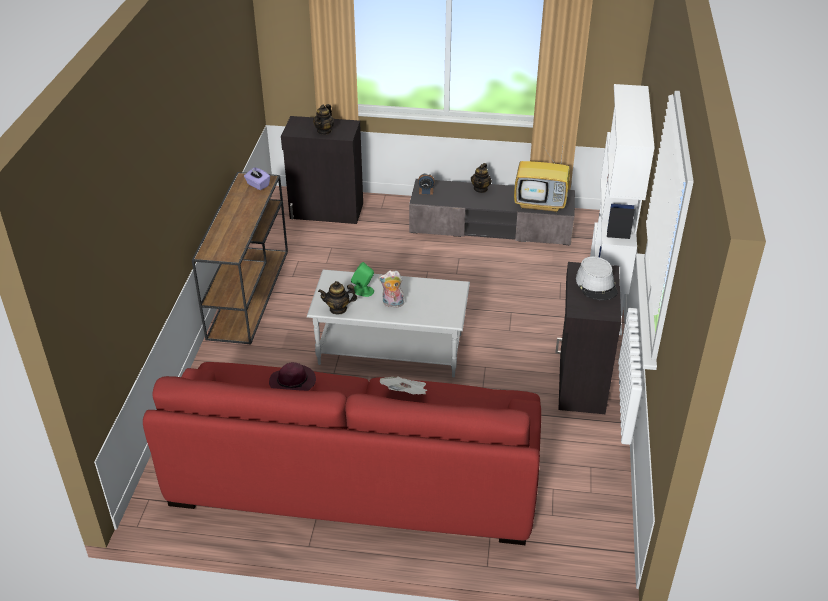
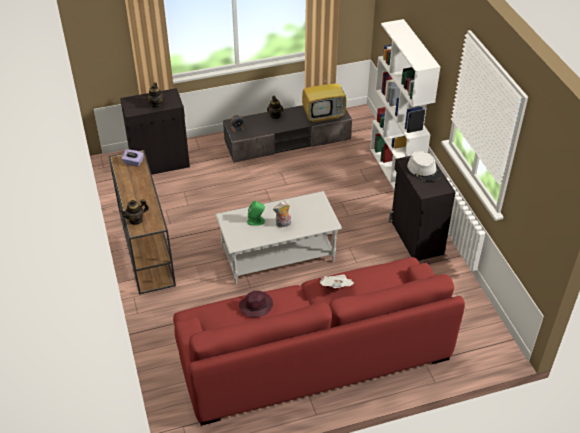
camera: 25 degrees left, 5 degrees up
(338, 309) = (248, 240): teapot -> teapot (136, 220)

